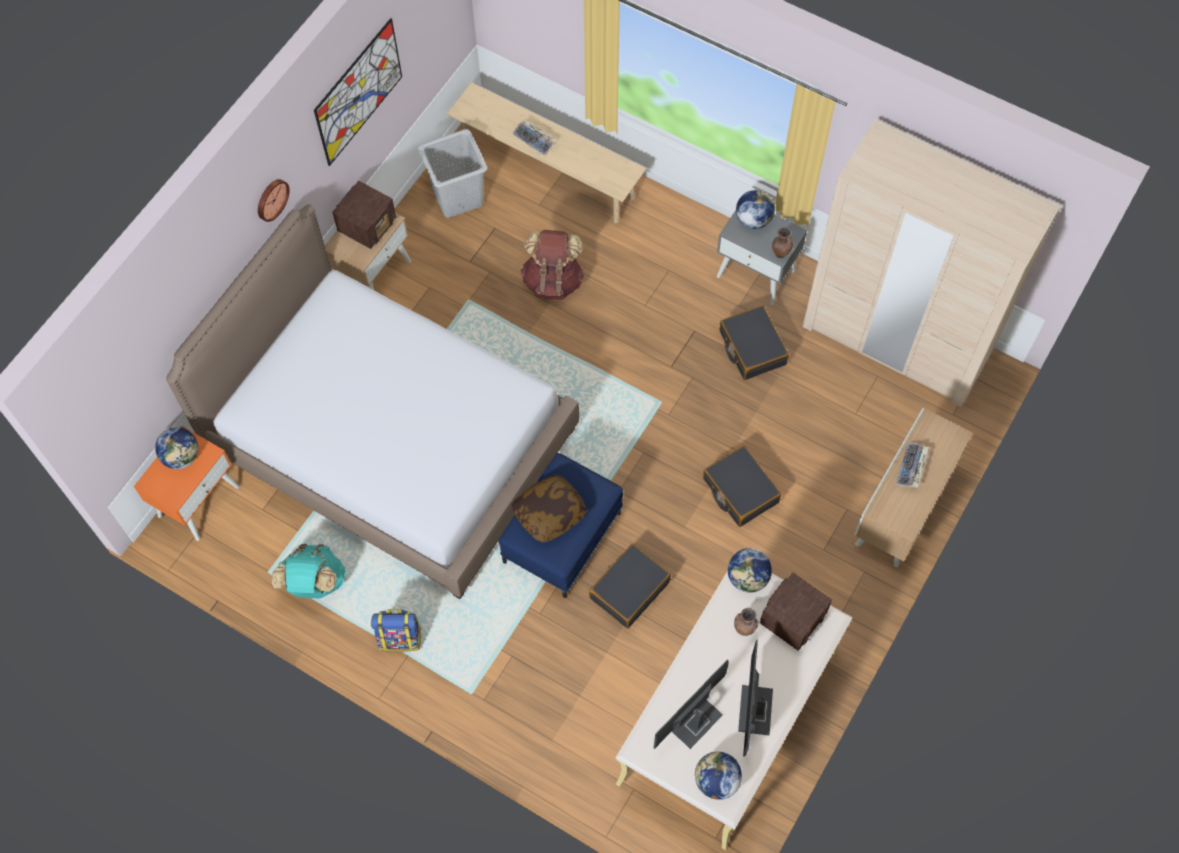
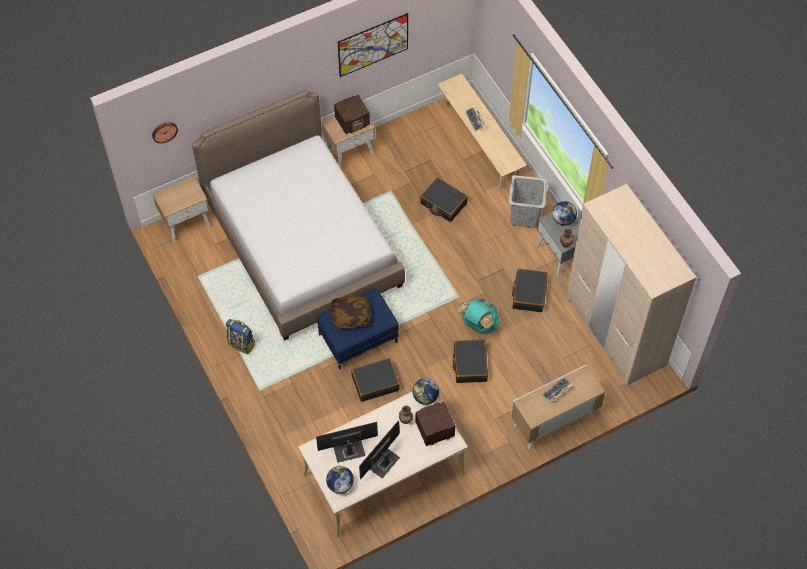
camera: 30 degrees right, 5 degrees down
(182, 456) = (184, 191): globe -> none
(198, 500) = (186, 223): orange nightstand -> beige nightstand
(271, 199) = (293, 78): wall clock -> wall clock (164, 131)
(314, 583) = (216, 293): turquoise backpack -> turquoise backpack (478, 324)
(458, 197) = (421, 134): grey laundry basket -> grey laundry basket (525, 216)
(553, 281) = (443, 203): brown backpack -> black suitcase

